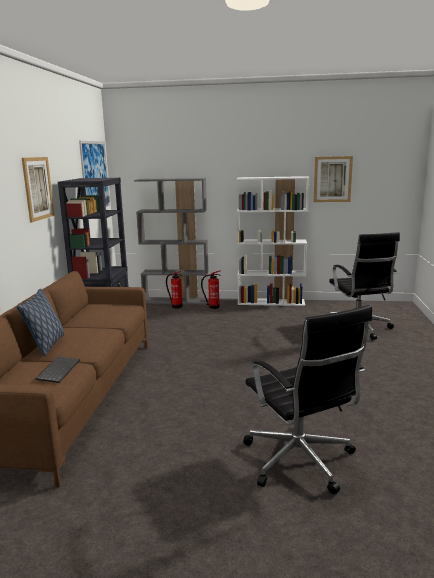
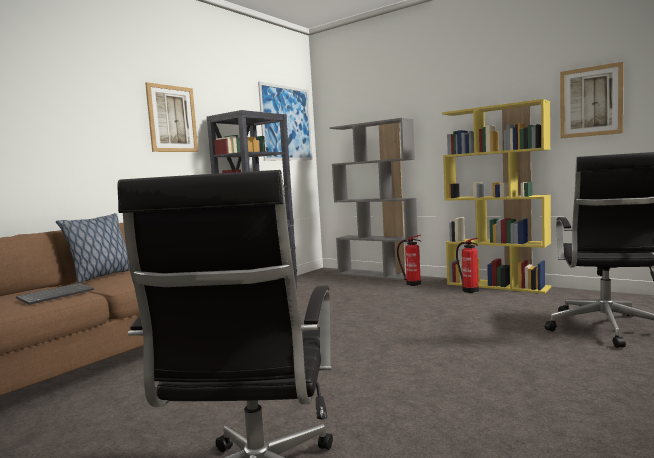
camera: 30 degrees right, 10 degrees down
(176, 306) = (370, 280): fire extinguisher -> fire extinguisher (469, 290)
(271, 302) = (498, 285): white bookcase -> yellow bookcase

